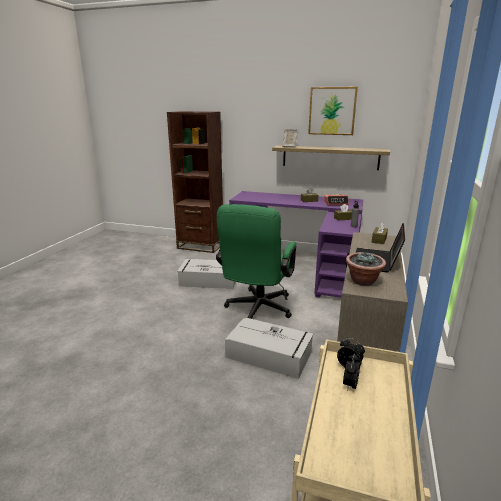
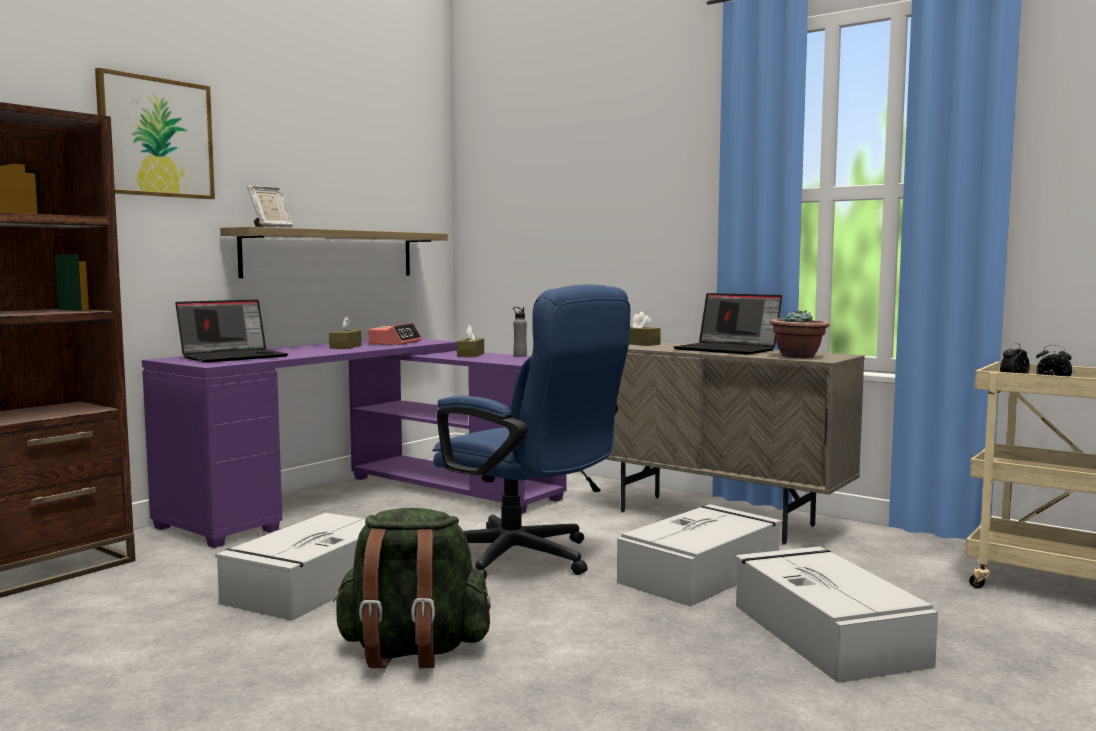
camera: 70 degrees left, 15 degrees down
(161, 309) = (412, 651): none -> green backpack
(210, 400) = (825, 633): none -> grey storage box
(257, 310) = (526, 560): green office chair -> blue office chair
(259, 196) = (234, 357): none -> laptop
(332, 111) = (325, 154): picture -> picture (156, 137)

